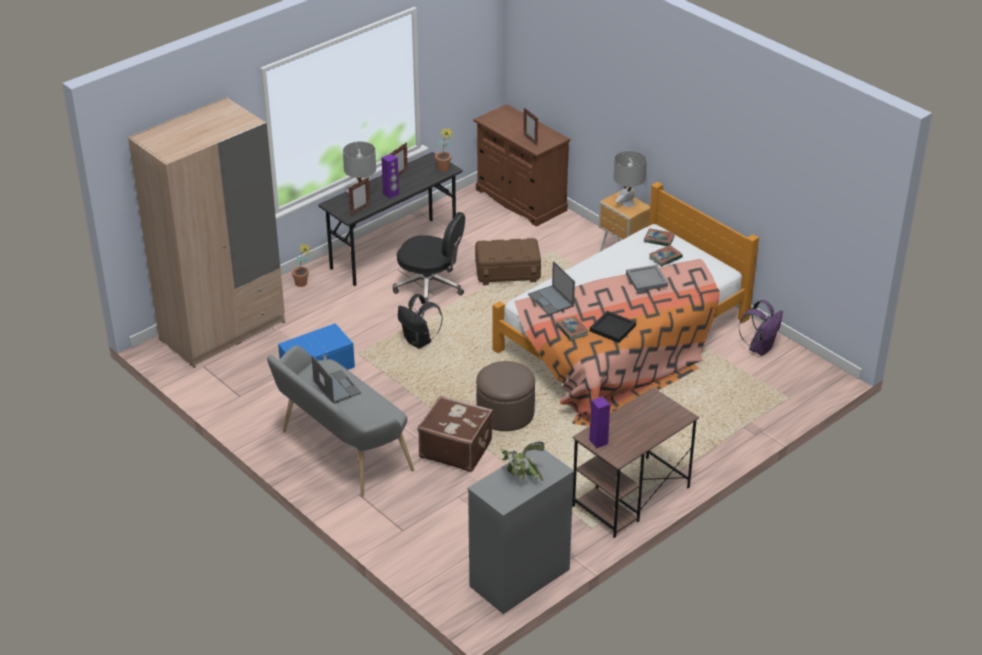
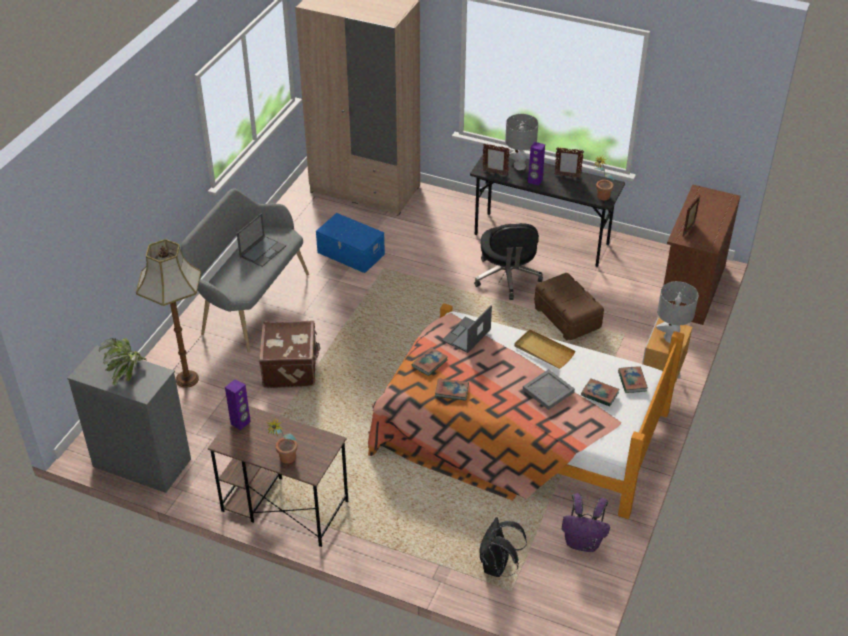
camera: 65 degrees right, 5 degrees up
(303, 285) = (454, 207): potted plant -> potted plant (285, 461)
(419, 341) = (424, 297): black backpack -> black backpack (497, 567)
(421, 522) = (186, 378): none -> floor lamp
(505, 413) = (357, 383): brown ottoman -> none
(595, 269) = (543, 351): none -> beige tray
(613, 328) = (451, 391): black tray -> book

